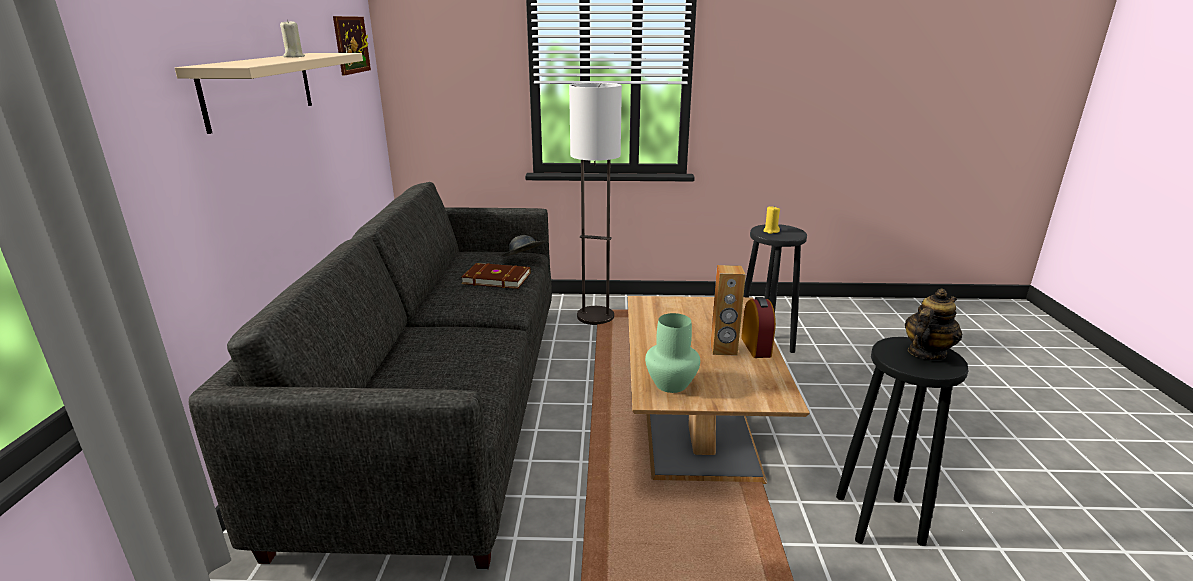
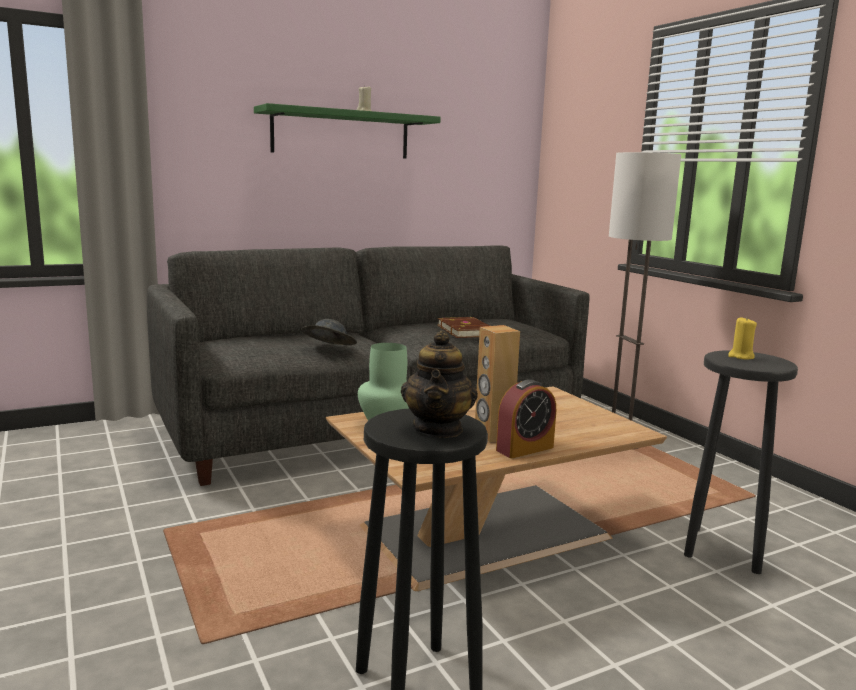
camera: 60 degrees right, 10 degrees down
(260, 88) = (341, 134): beige shelf -> green shelf
(351, 45) = (494, 121): picture -> none
(523, 259) = (524, 331): grey hat -> grey hat (328, 349)
(926, 353) = (438, 429): teapot -> teapot turned 75 degrees clockwise

